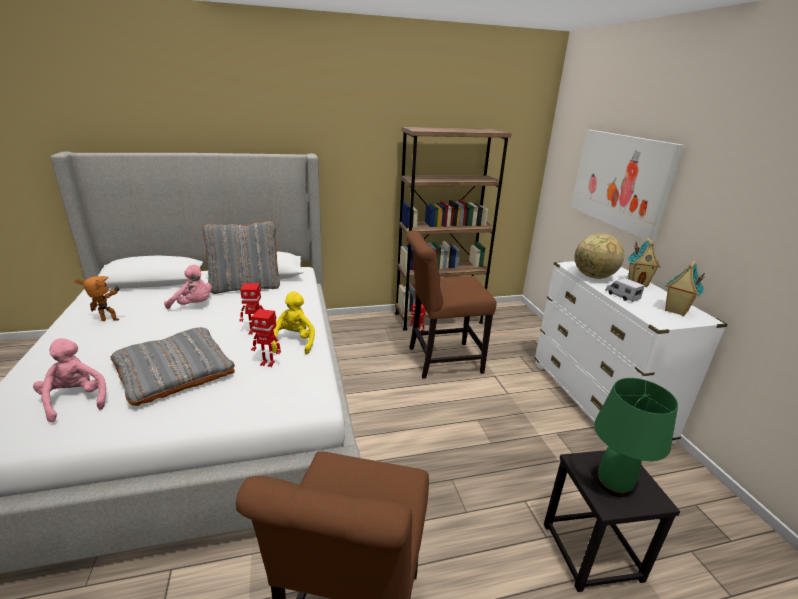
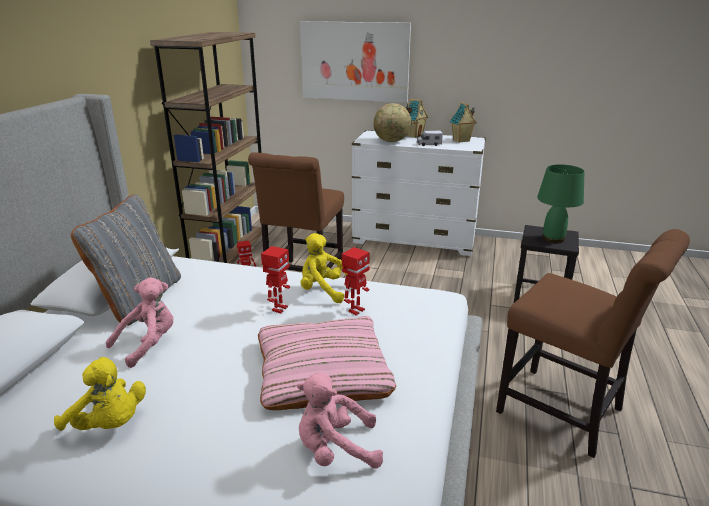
camera: 60 degrees left, 0 degrees up
(109, 321) = (109, 425): toy robot -> yellow plush toy
(174, 371) = (322, 370): grey pillow -> pink pillow

